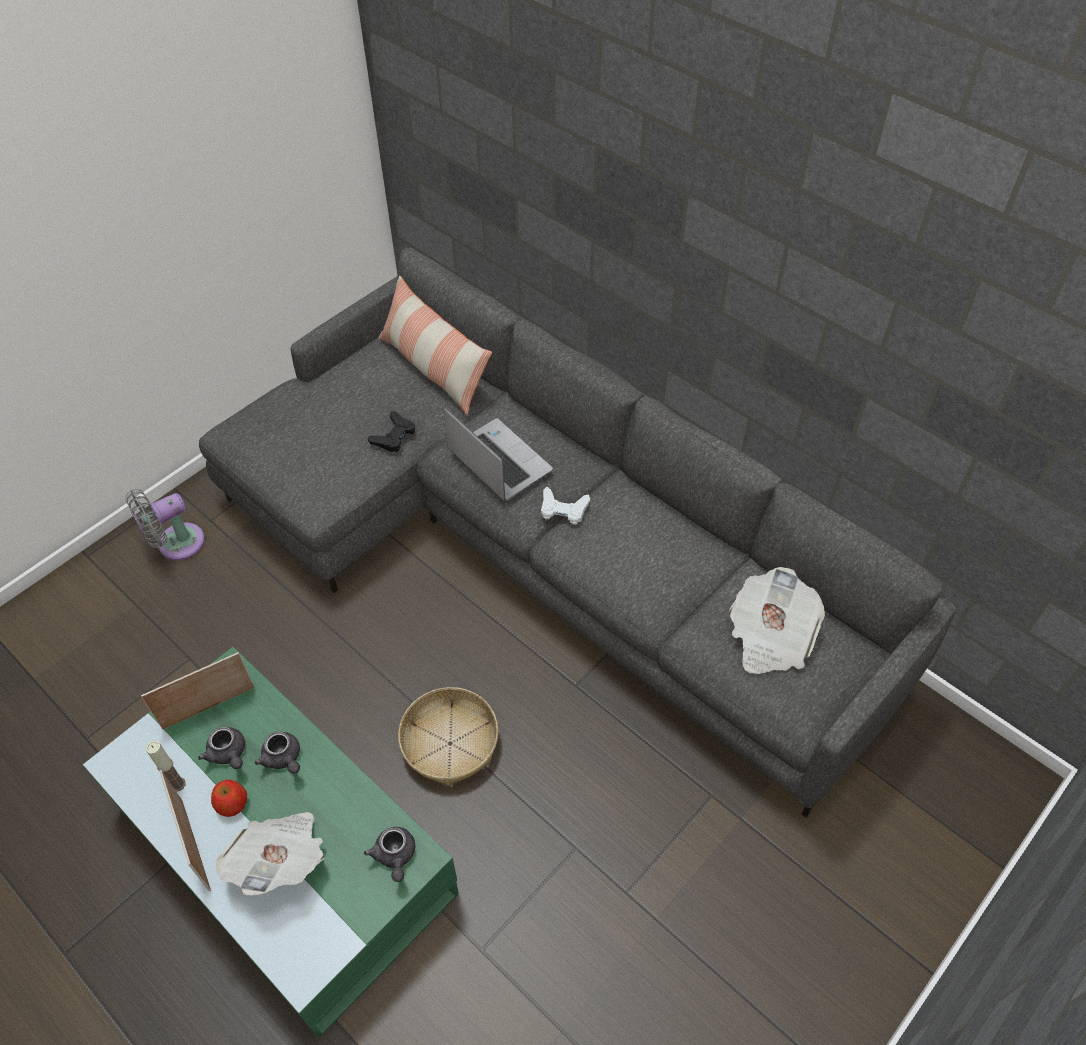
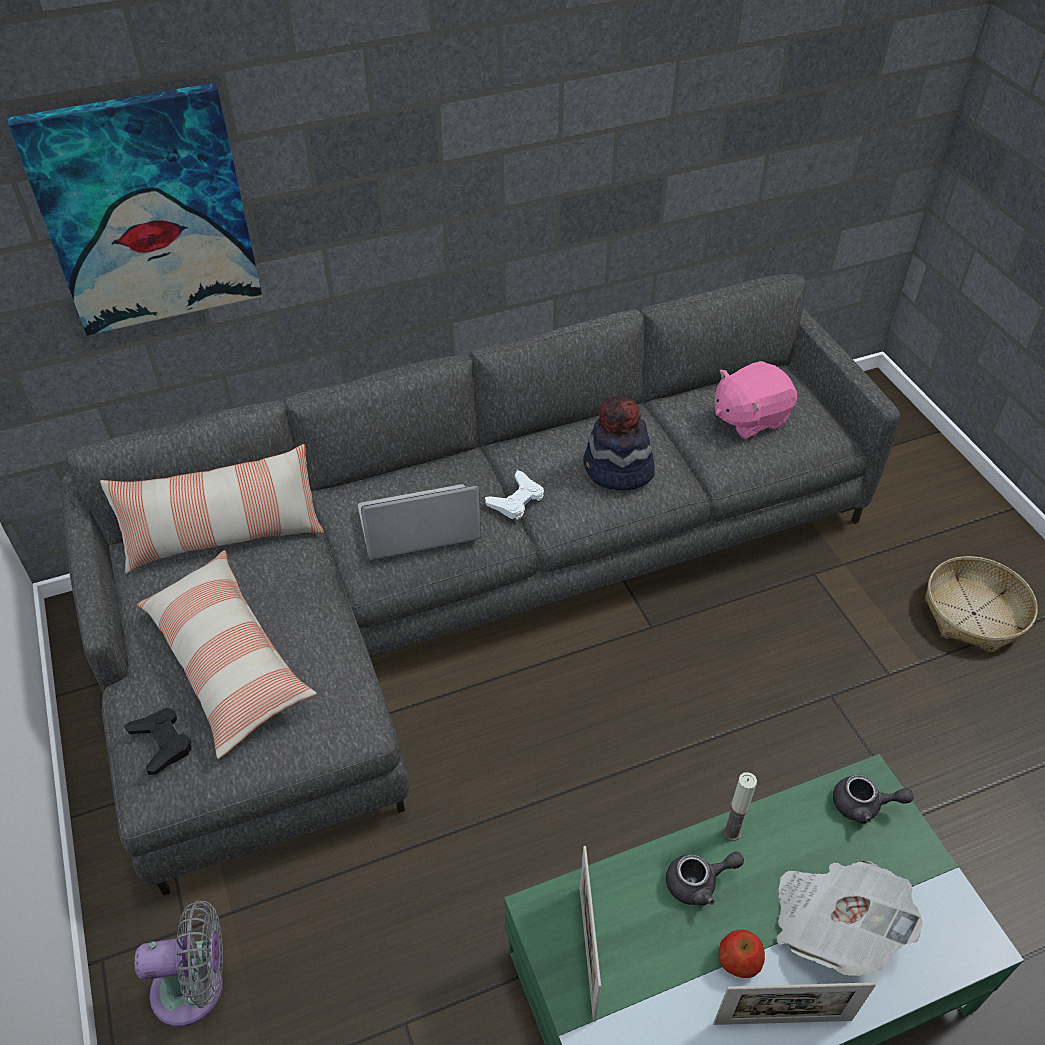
camera: 65 degrees left, 5 degrees down
(176, 544) = (196, 988): grey fan -> grey fan turned 90 degrees counterclockwise
(178, 784) = (687, 1021): candle -> candle (731, 832)
(228, 754) = (667, 945): grey teapot -> none
(330, 419) = (227, 662): none -> pillow
(394, 436) = (305, 607): black game controller -> black game controller (162, 743)
(450, 743) = (670, 761): basket -> basket (973, 613)
(493, 134) = (146, 212): none -> picture
(636, 561) = (617, 470): none -> hat
(769, 637) = (749, 418): newspaper -> pink plush toy

